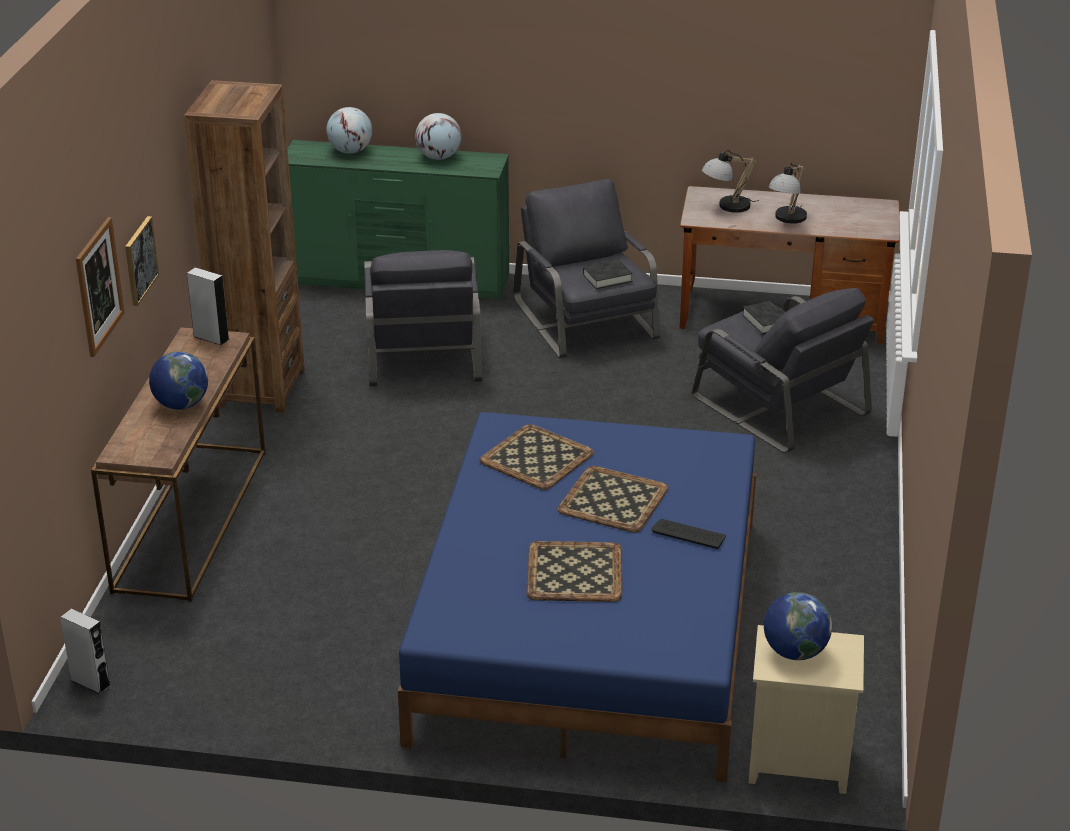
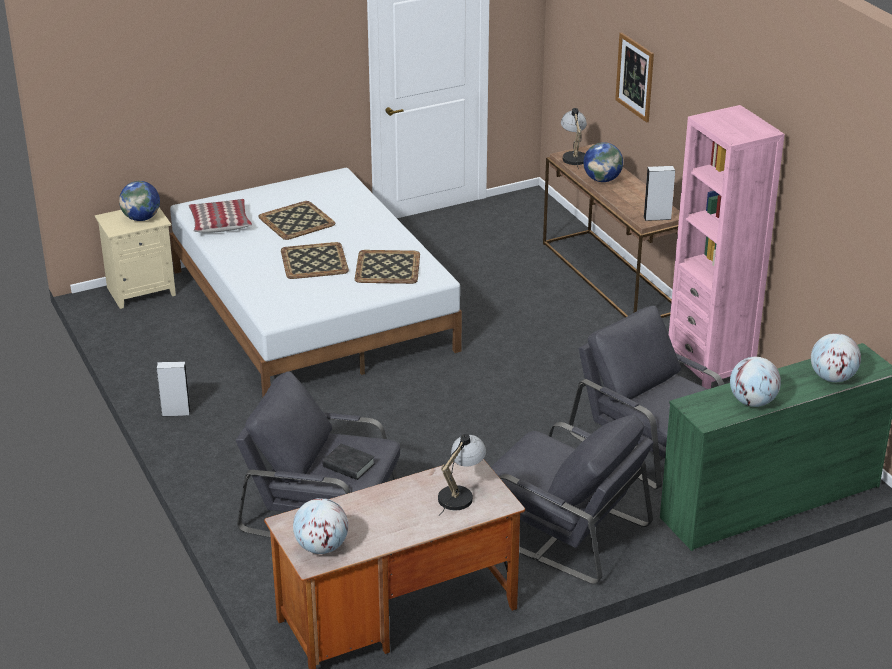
camera: 145 degrees right, 0 degrees up
(90, 683) = (533, 200): grey speaker -> grey speaker (176, 413)
(140, 260) = (675, 124): picture -> none
(260, 388) = (710, 365): brown bookcase -> pink bookcase
(589, 627) = (312, 309): blue bed -> white bed
(607, 278) = (524, 456): black book -> none
(682, 612) = (220, 223): none -> pillow
(689, 534) = (250, 259): keyboard -> none
(787, 220) = (389, 500): table lamp -> table lamp (573, 156)
(868, 211) = (321, 547): none -> globe

